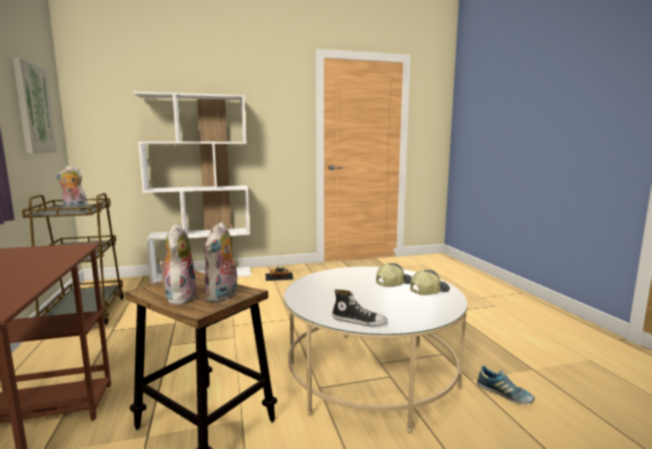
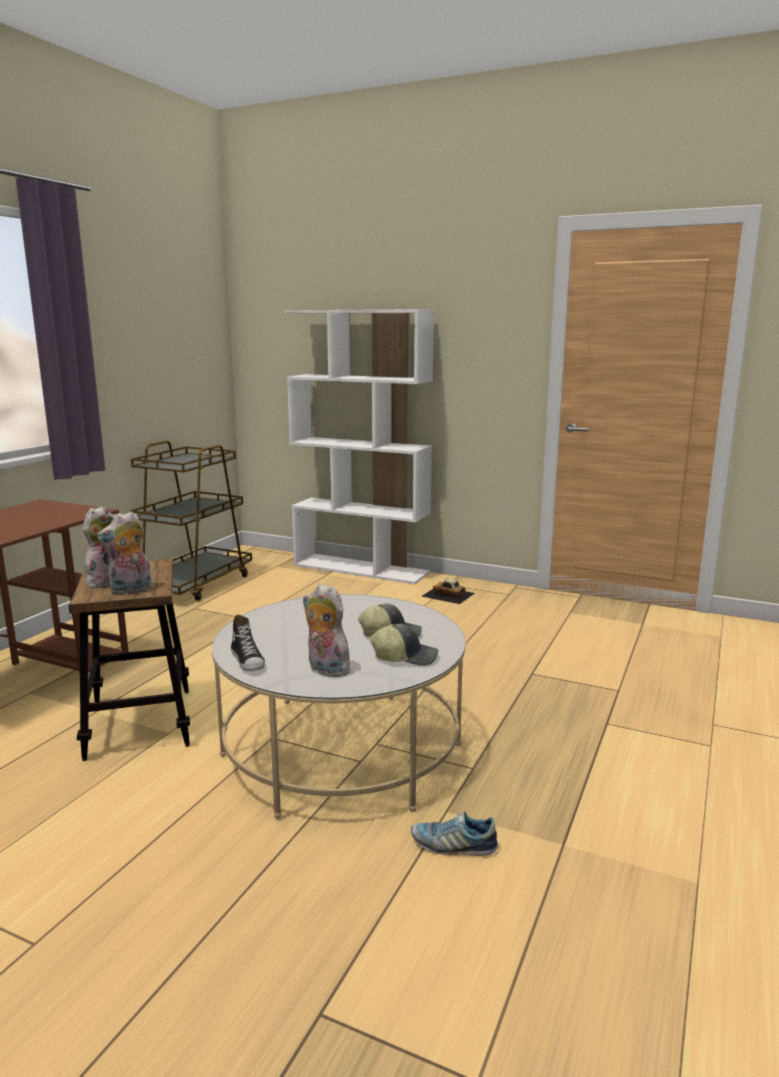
camera: 40 degrees right, 5 degrees up
(33, 109) = (174, 341): picture -> none
(74, 209) = (188, 461): plush toy -> plush toy (325, 670)
(504, 394) = (453, 845): shoe -> shoe turned 105 degrees clockwise

